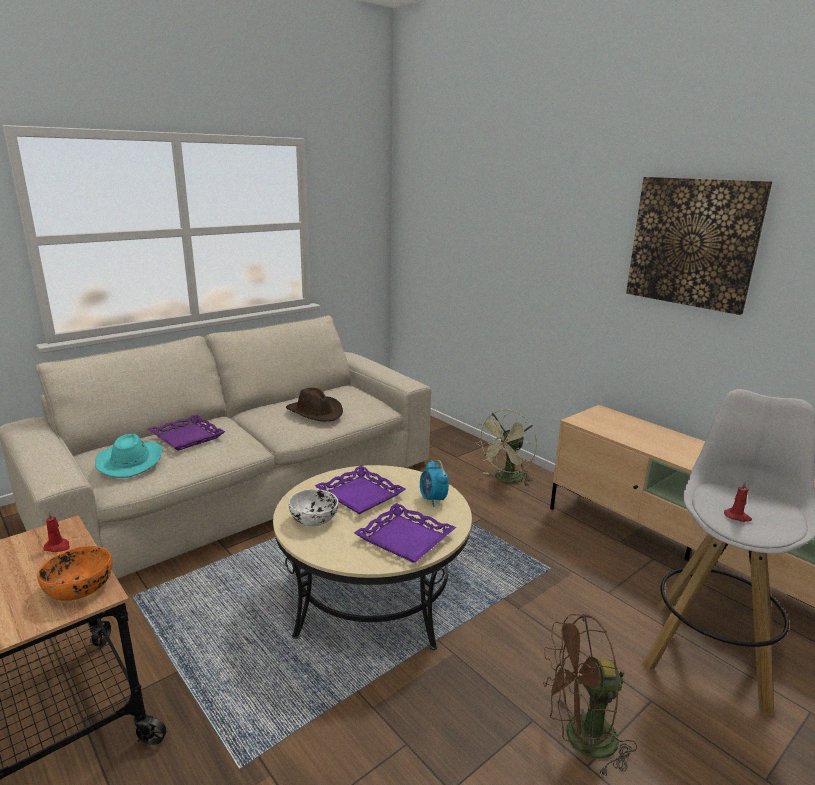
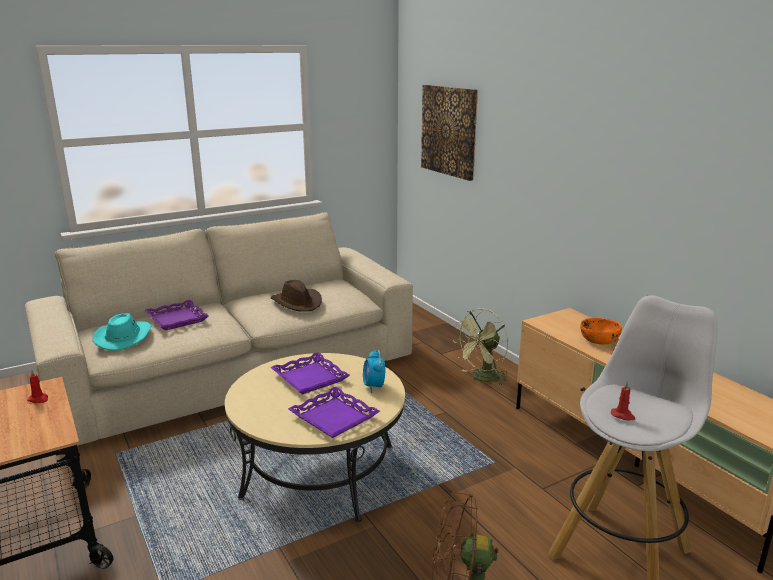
camera: 10 degrees right, 0 degrees up
(80, 587) = (45, 430): orange bowl -> orange bowl (599, 340)
(314, 519) = (261, 396): white bowl -> none
(693, 243) = (649, 149): picture -> picture (449, 131)

